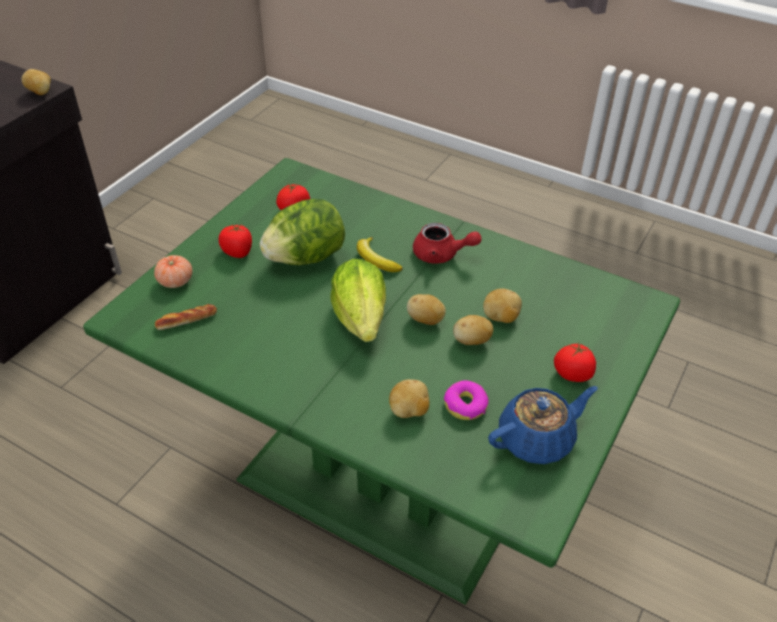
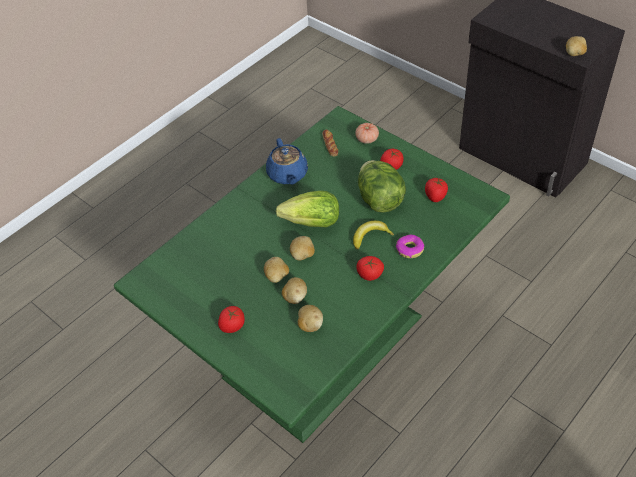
camera: 105 degrees right, 5 degrees up
(409, 411) = (229, 237): potato -> potato (310, 325)
(441, 255) = (369, 275): red teapot -> tomato
(465, 405) = (225, 264): donut -> donut (409, 249)
(537, 439) = (188, 293): blue teapot -> blue teapot (287, 175)

